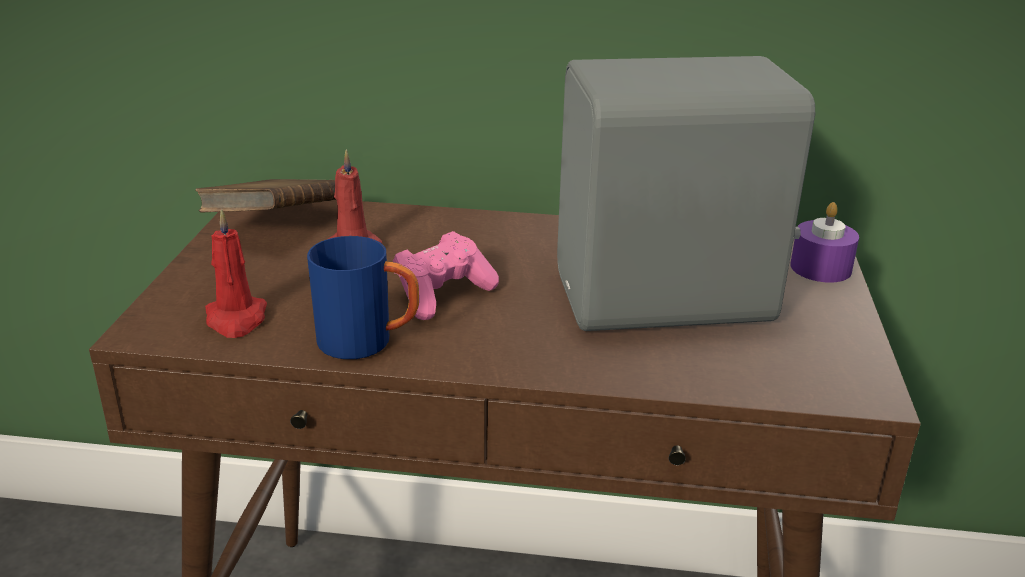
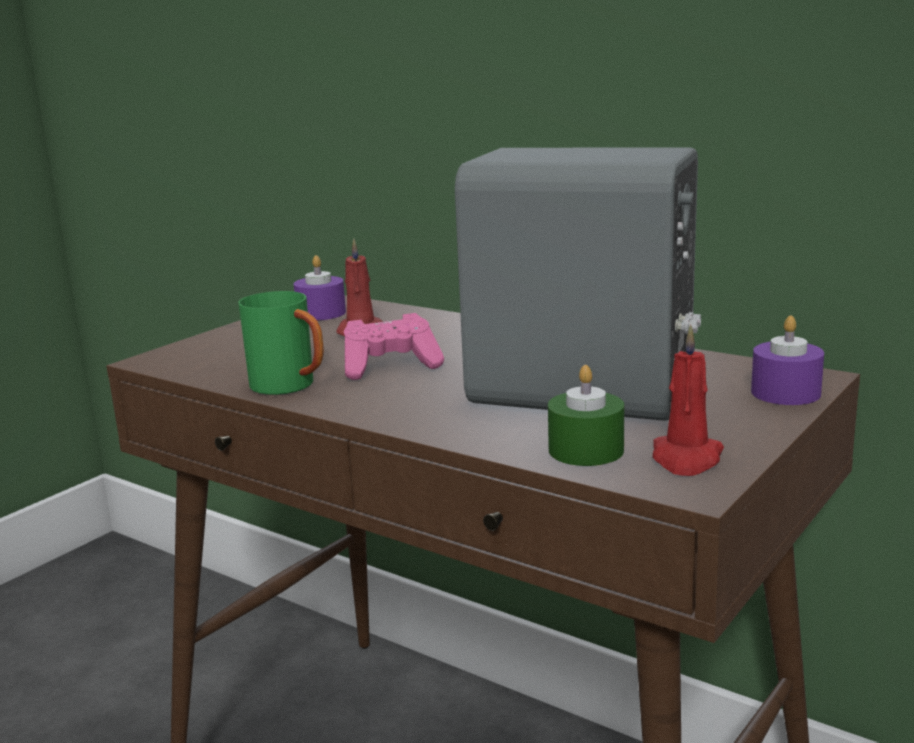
camera: 30 degrees right, 10 degrees down
(236, 319) = (219, 362): red candle -> red candle (686, 459)
(274, 226) = (321, 313): brown book -> purple candle
(368, 342) = (292, 387): blue mug -> green mug
(742, 369) = (586, 450): none -> green candle

